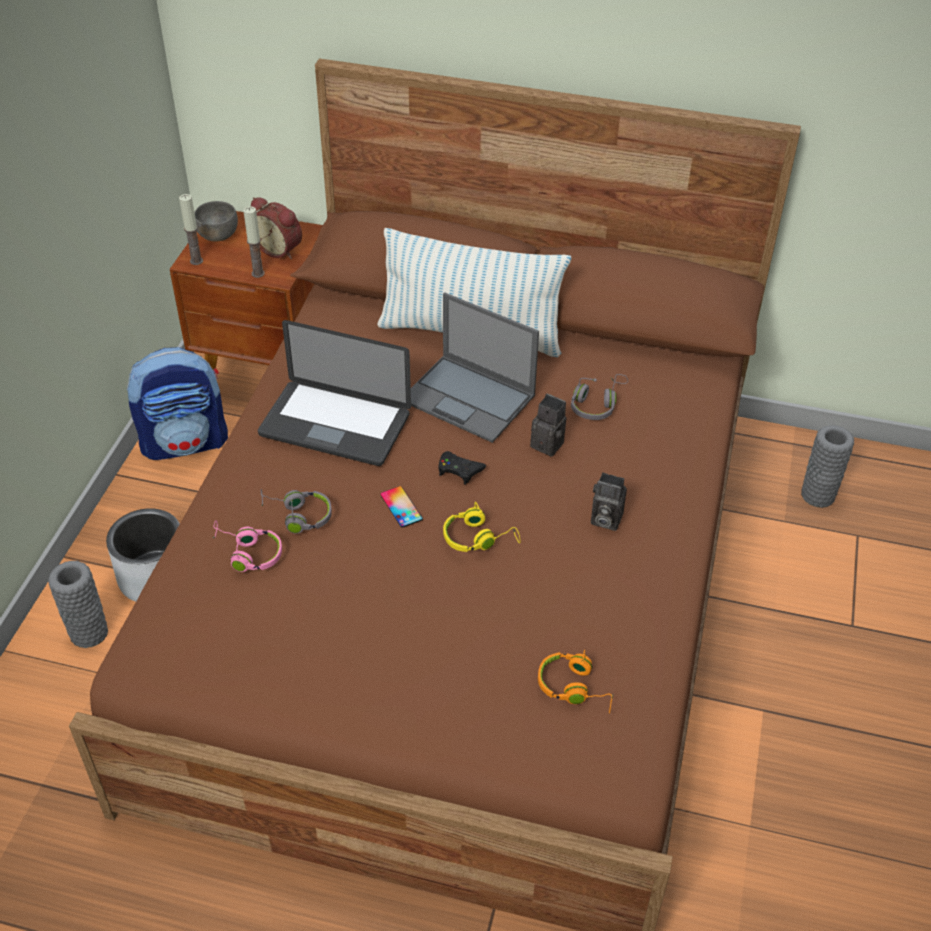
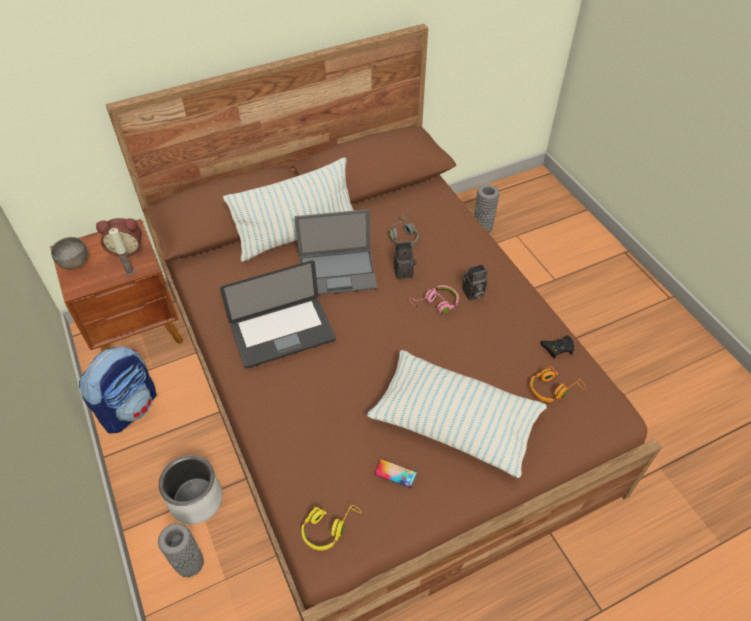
camera: 40 degrees left, 5 degrees up
(196, 261) = (78, 286): candle -> none
(247, 553) = (321, 441): pink headphones -> pink headphones (436, 304)
(297, 515) = (323, 399): grey headphones -> none
(401, 507) = (371, 355): phone -> phone (395, 473)
(412, 639) = (454, 422): none -> pillow
(459, 470) = (377, 315): black game controller -> black game controller (558, 348)
(478, 538) = (426, 344): yellow headphones -> yellow headphones (328, 527)

